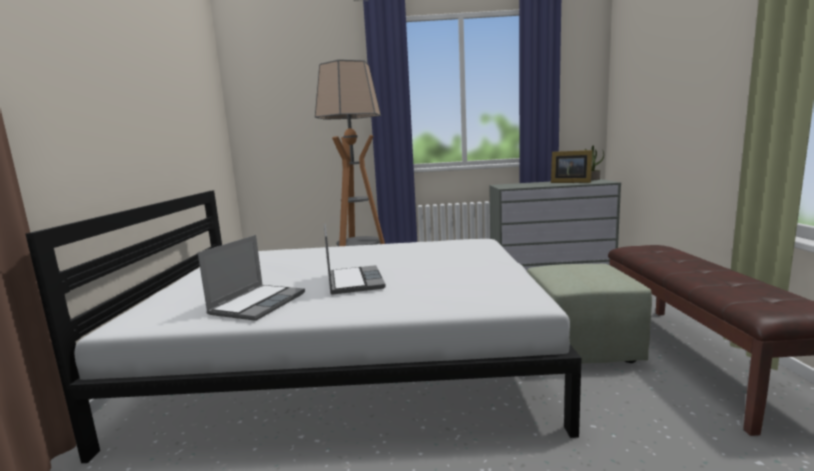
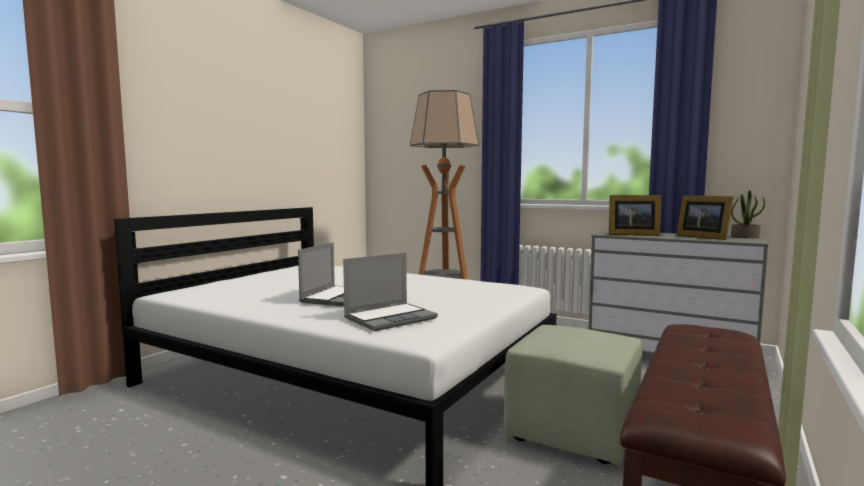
camera: 30 degrees right, 5 degrees down
(258, 303) = (250, 298): laptop -> laptop (390, 318)
(523, 185) = (631, 234): none -> picture frame

